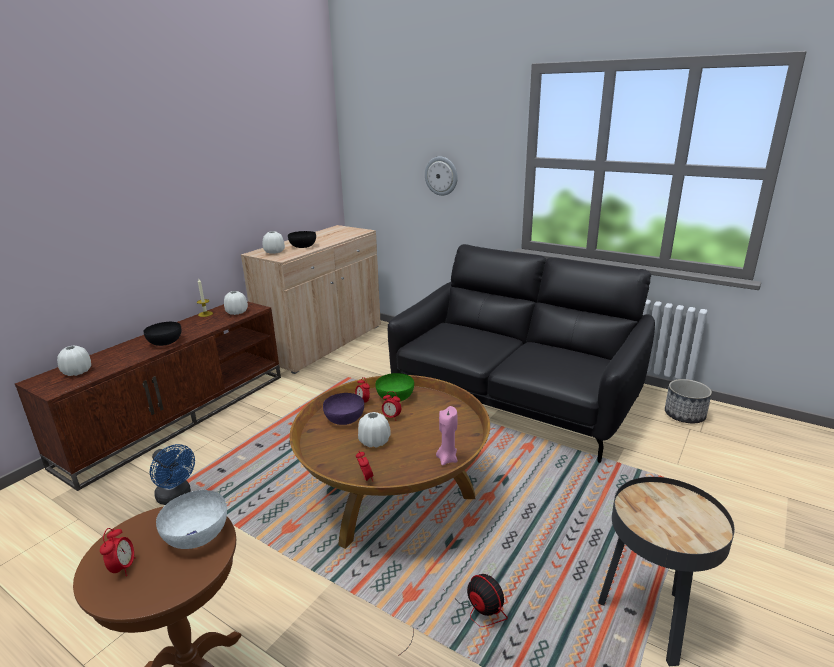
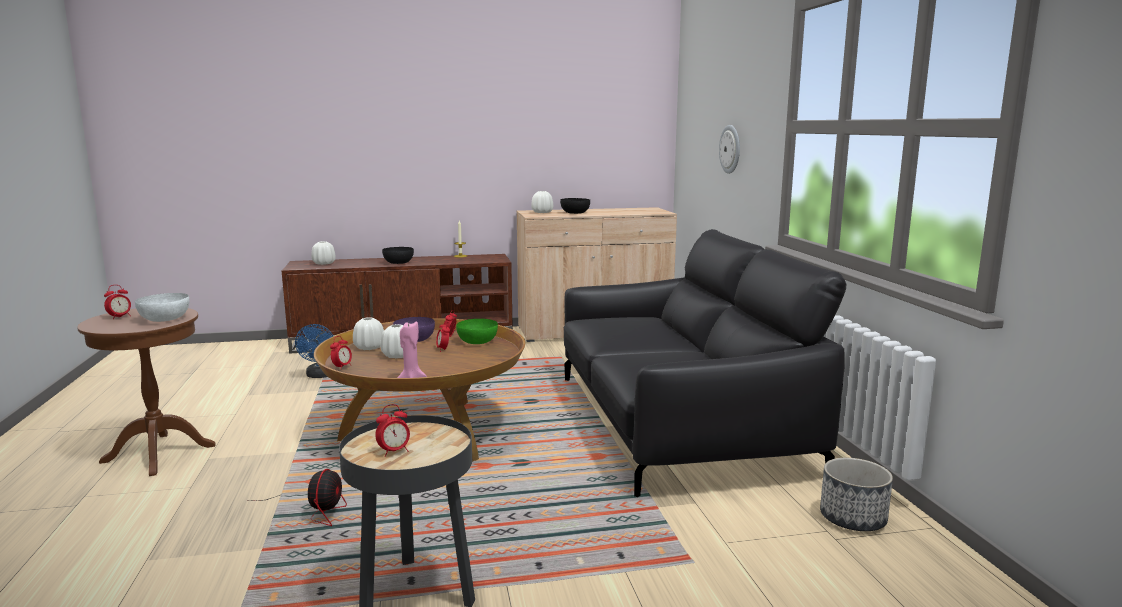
camera: 45 degrees right, 10 degrees down
(237, 312) = (481, 259): white vase -> white vase (369, 347)
(677, 525) = (394, 451): none -> alarm clock

